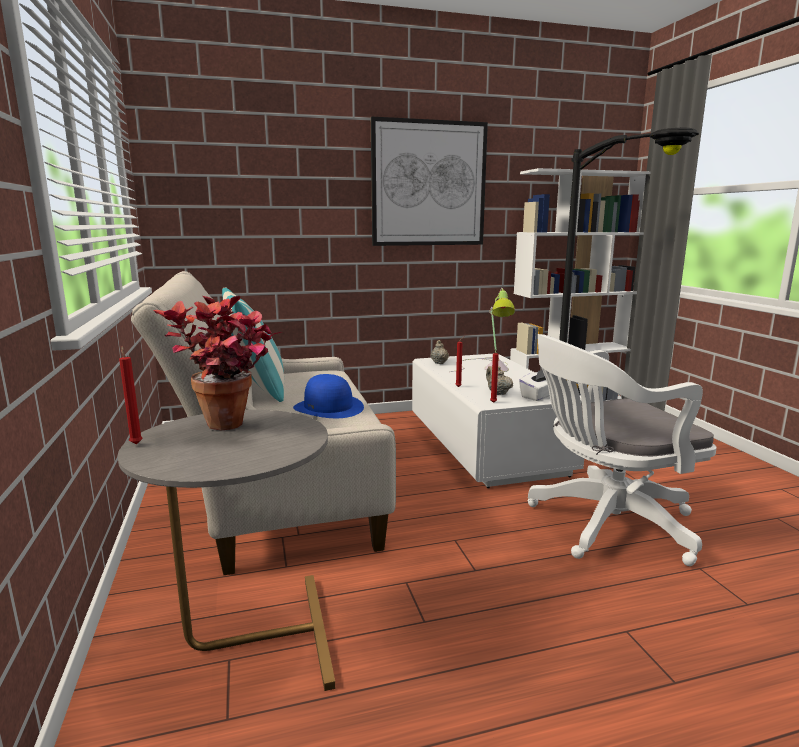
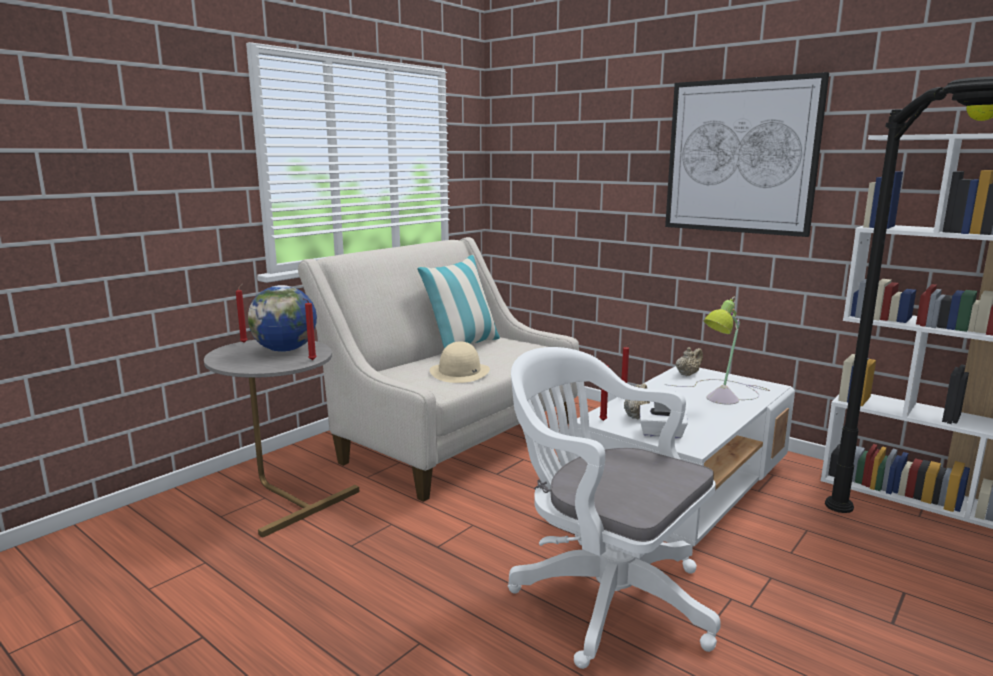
camera: 55 degrees right, 0 degrees up
(231, 429) = (285, 350): potted plant -> globe
(307, 424) = (311, 360): none -> red candle
(329, 407) = (459, 372): blue hat -> beige hat

